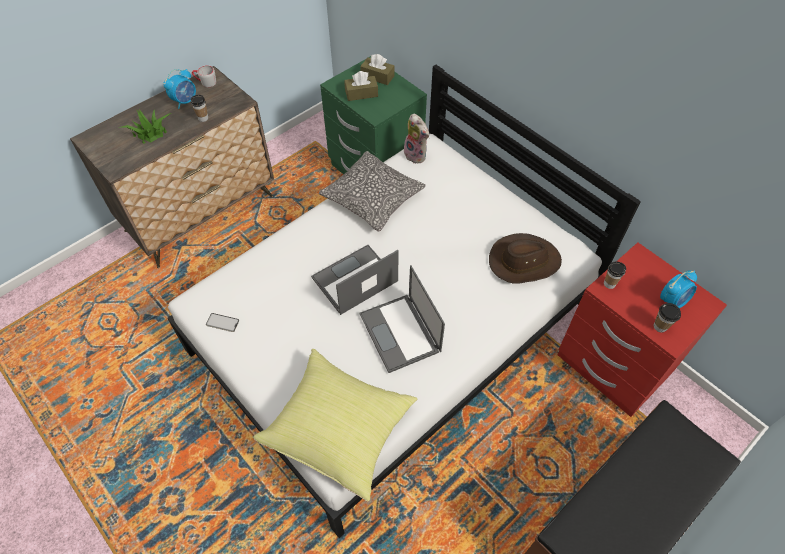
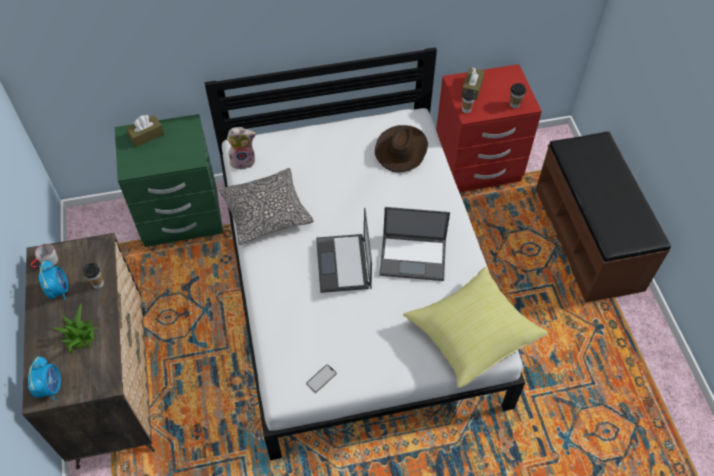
camera: 60 degrees left, 0 degrees up
(361, 93) = (158, 156): brown tissue box -> brown tissue box (472, 88)
(672, 301) = (500, 87): alarm clock -> alarm clock (50, 387)

